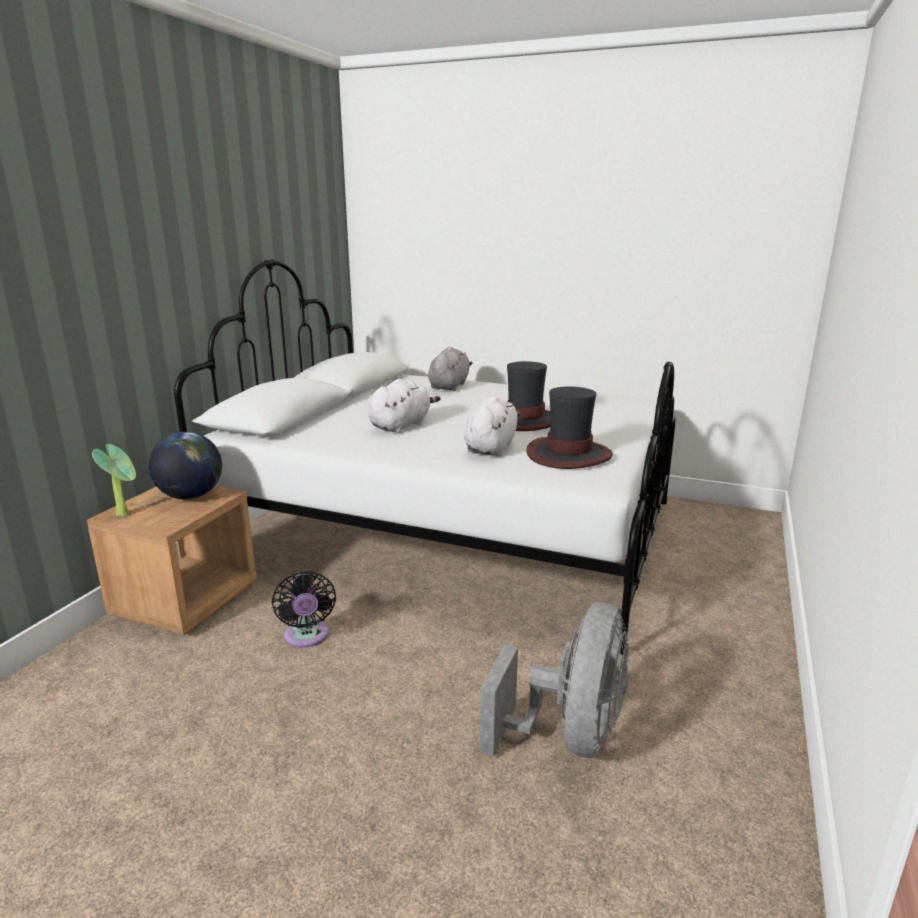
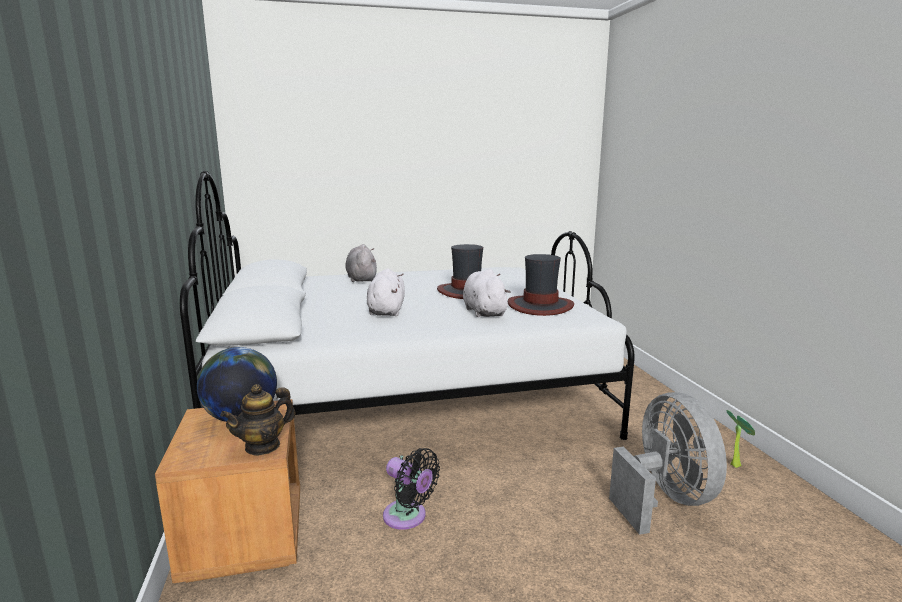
camera: 35 degrees left, 5 degrees down
(125, 514) = (196, 453): potted plant -> potted plant (735, 464)
(167, 523) = (263, 446): none -> teapot

